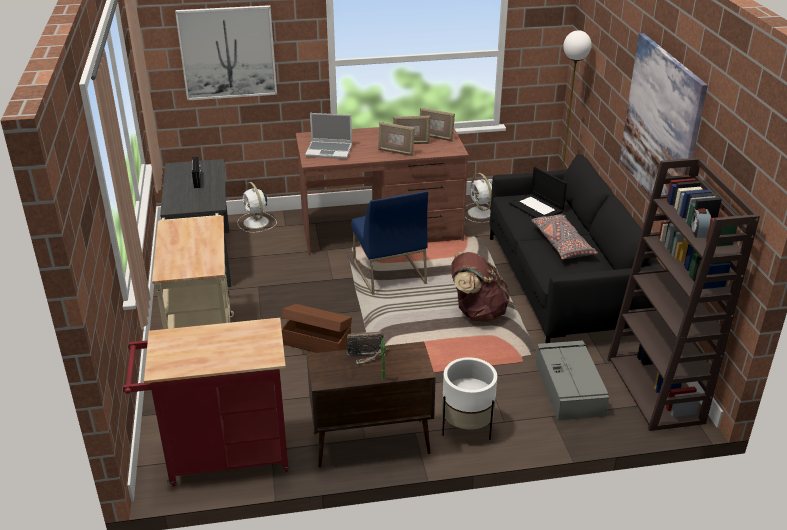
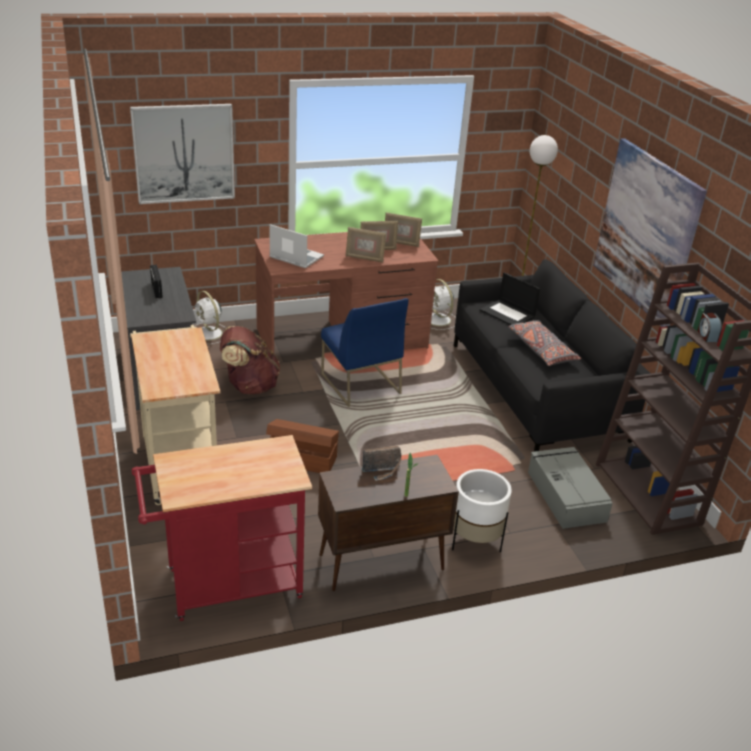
camera: 10 degrees left, 0 degrees up
(329, 150) = (295, 257): laptop -> laptop turned 150 degrees counterclockwise
(477, 312) = (458, 421): brown backpack -> brown backpack (249, 386)

